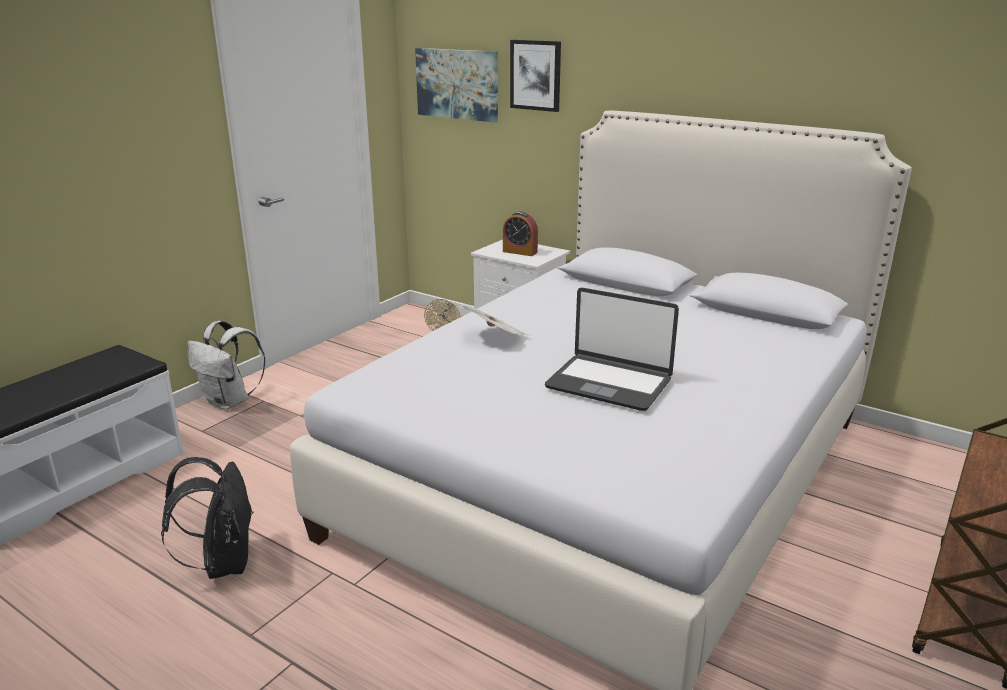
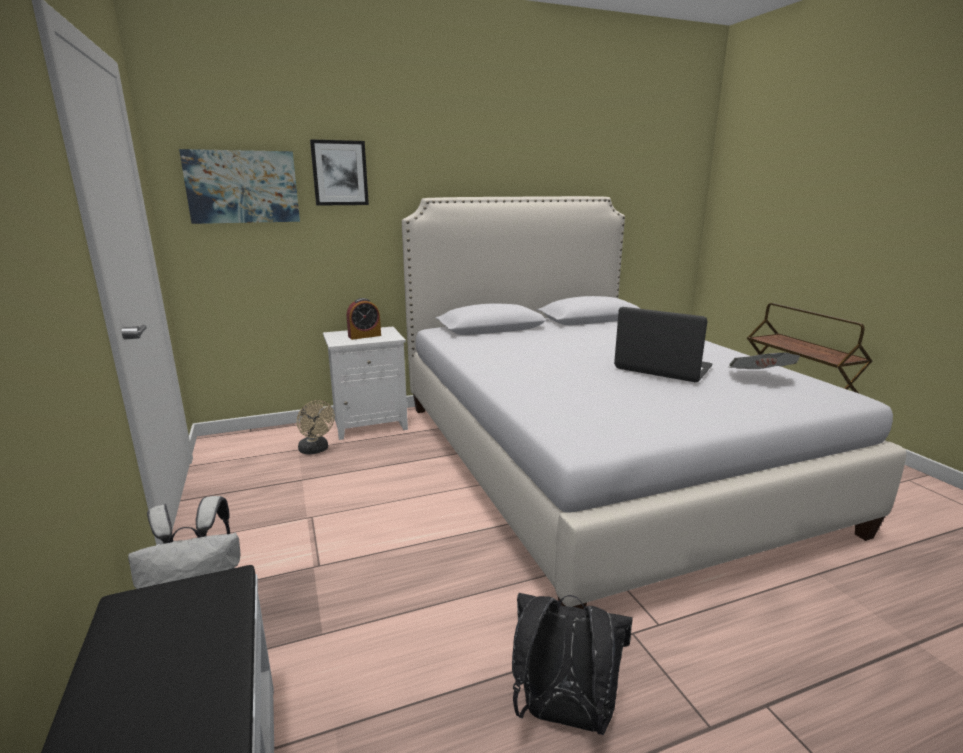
camera: 55 degrees left, 5 degrees down
(495, 338) = (542, 376): newspaper -> newspaper (759, 378)
(609, 383) = (662, 368): laptop -> laptop turned 120 degrees counterclockwise

